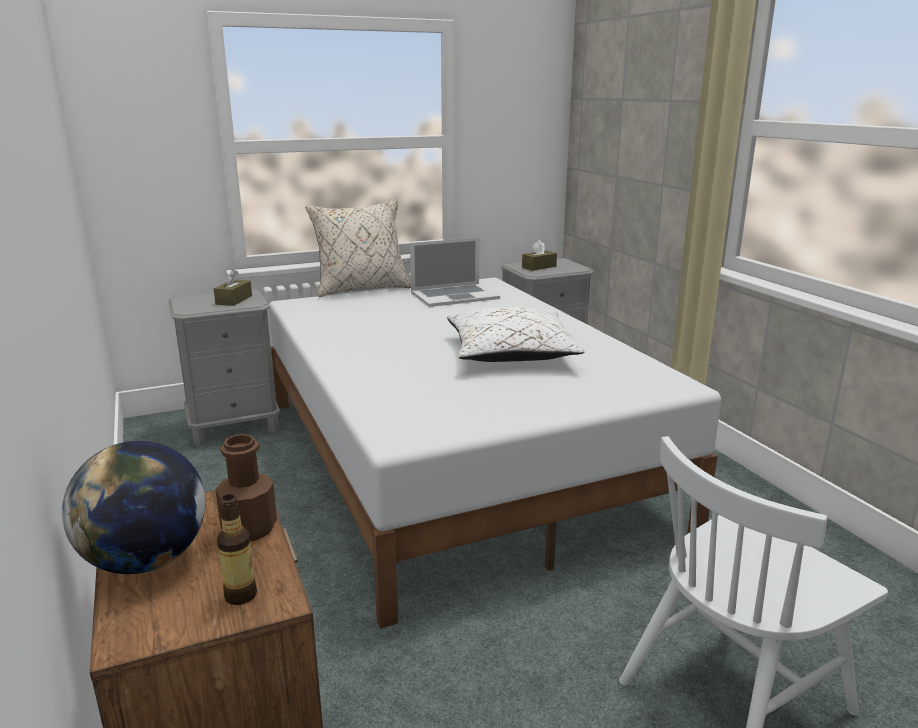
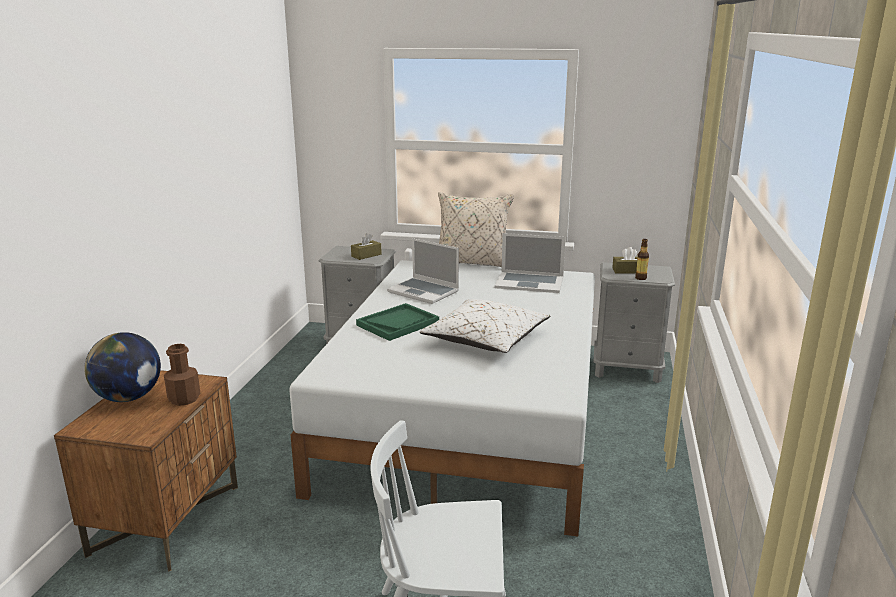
camera: 35 degrees right, 0 degrees up
(241, 595) = (137, 427): bottle -> bottle (641, 278)
(360, 325) = (424, 292): none -> laptop
(389, 361) = (398, 324): none -> green tray

